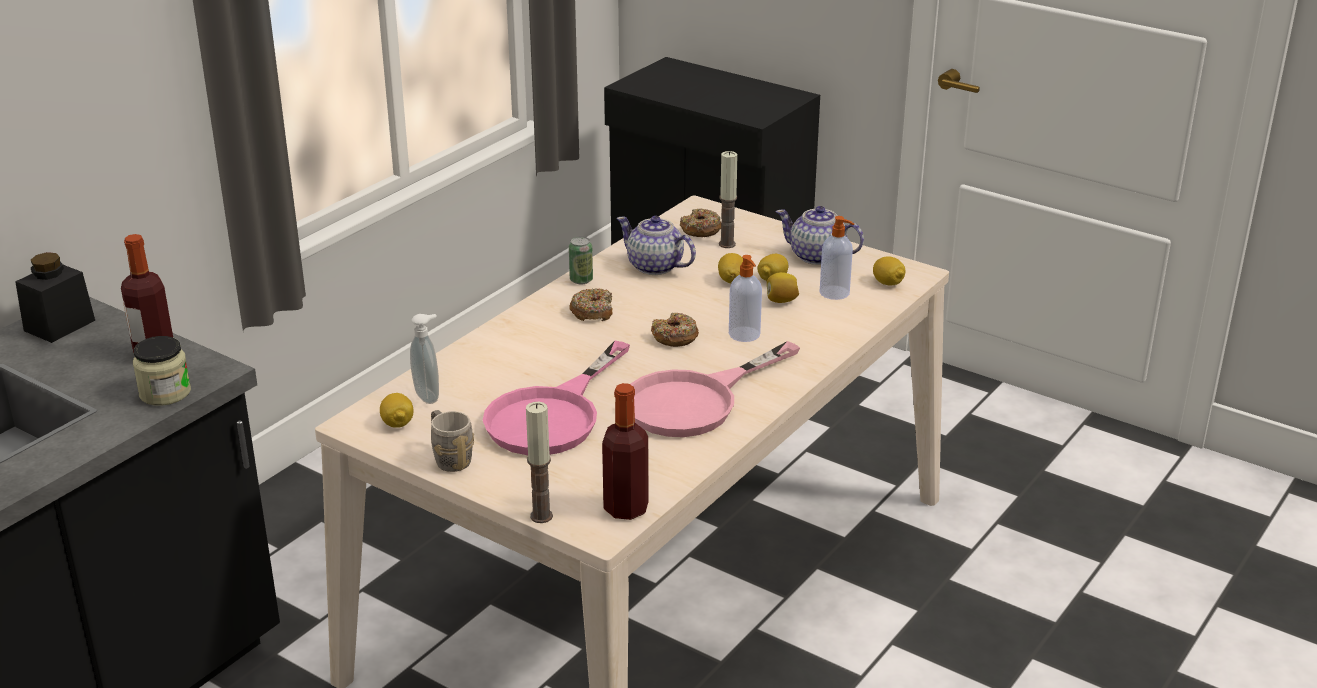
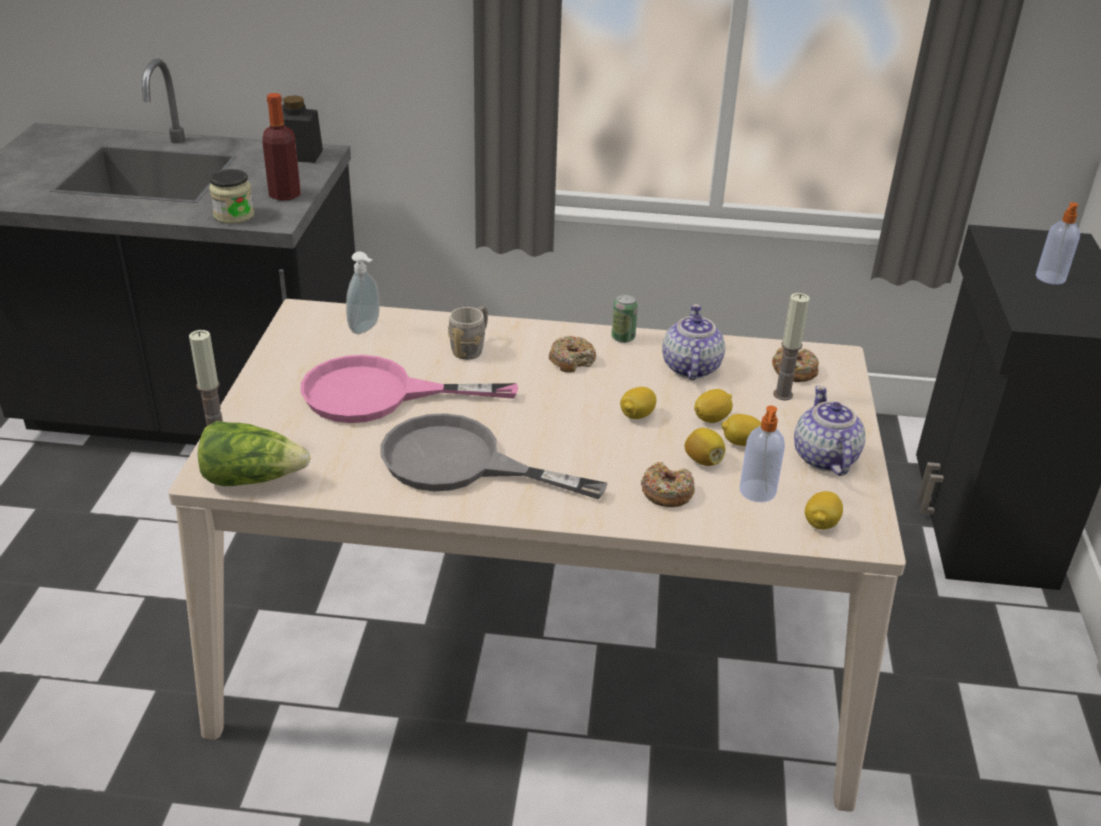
camera: 60 degrees right, 5 degrees up
(397, 423) = (315, 329): lemon -> lemon (637, 415)
(449, 458) = (279, 367): grey mug -> grey mug (471, 348)
(626, 508) = (252, 478): bottle -> lettuce
(675, 337) = (568, 417): donut -> donut (666, 492)
(695, 401) = (461, 463): pink frying pan -> grey frying pan
(745, 335) = (611, 457): soap dispenser -> soap dispenser (1050, 278)

